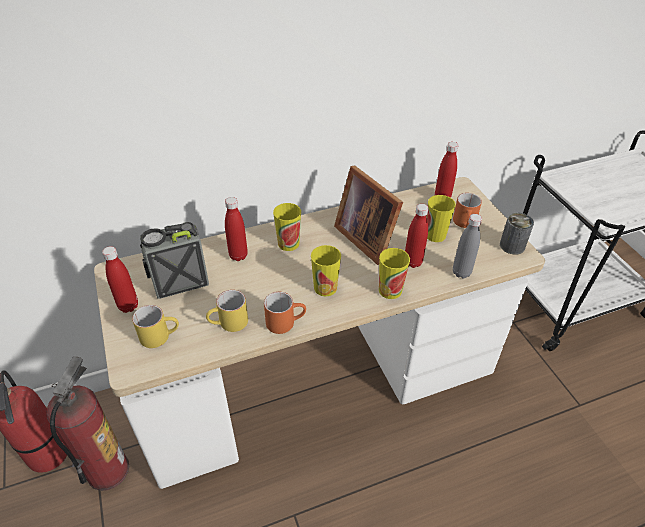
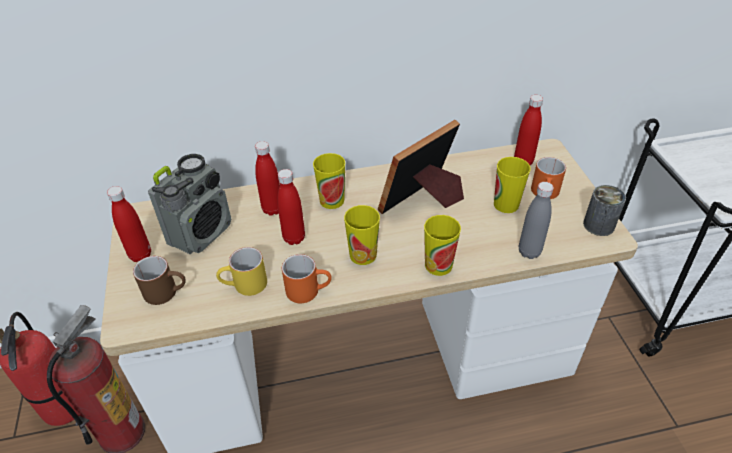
camera: 10 degrees right, 0 degrees up
(160, 335) = (167, 291): yellow mug -> brown mug
(179, 282) = (201, 233): radio -> radio turned 135 degrees clockwise
(366, 237) = (423, 200): picture frame -> picture frame turned 75 degrees clockwise
(412, 262) = (472, 234): red bottle -> red bottle (294, 238)

